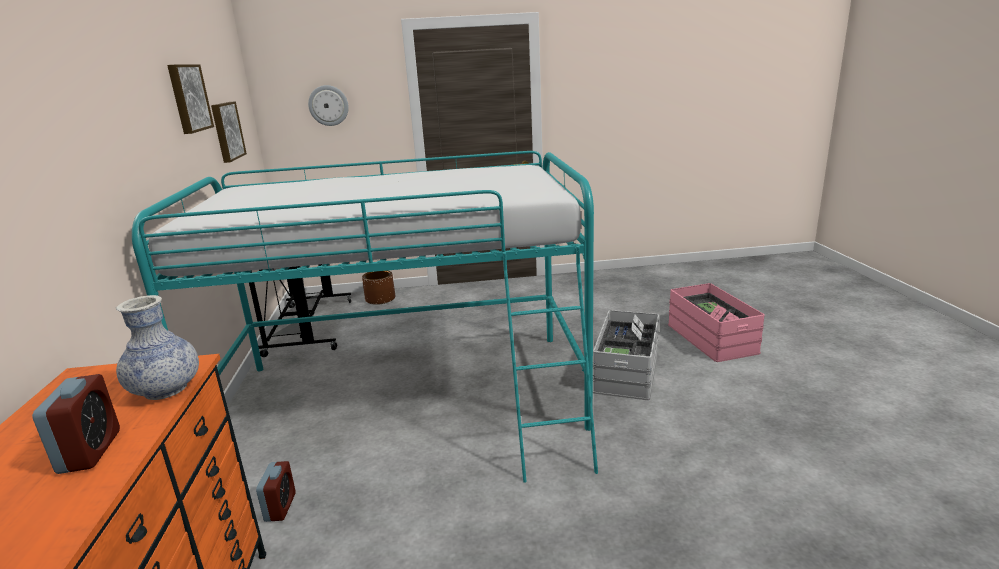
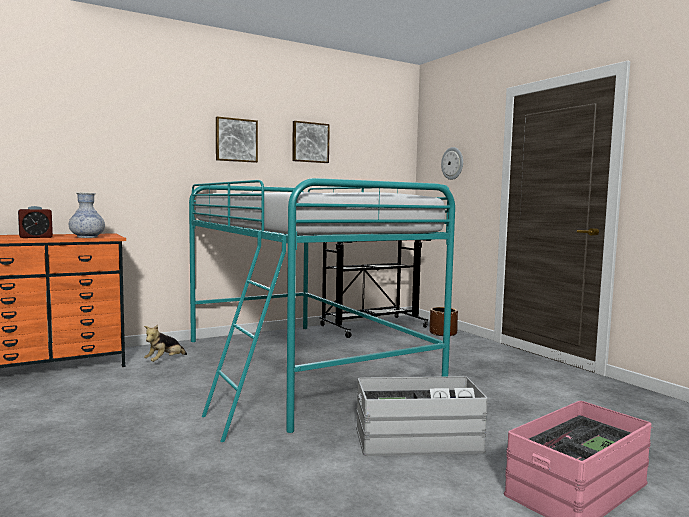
camera: 65 degrees right, 15 degrees down
(226, 131) = (356, 171): picture -> picture (236, 140)
(280, 507) = (165, 361): alarm clock -> plush toy

